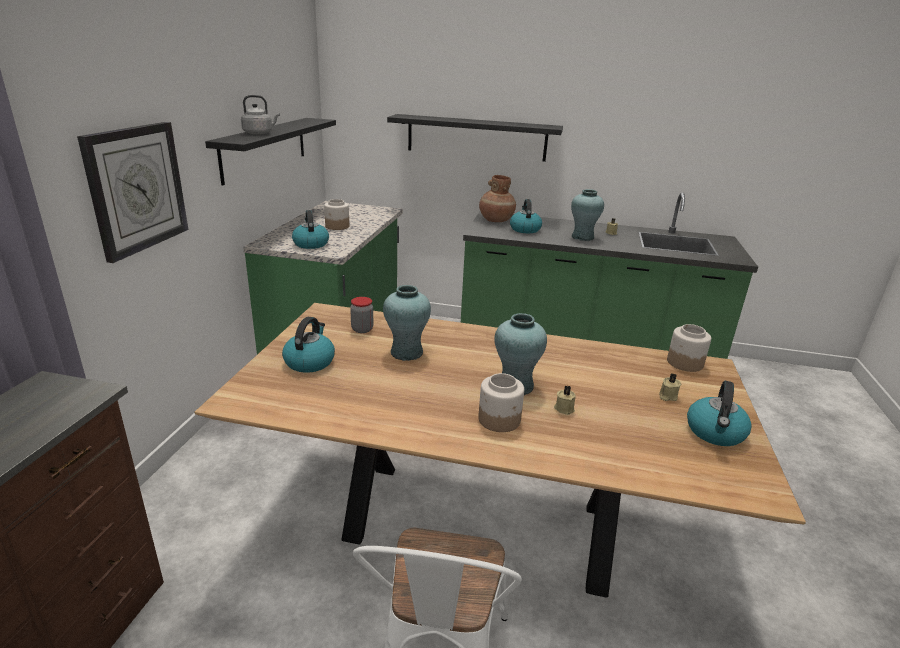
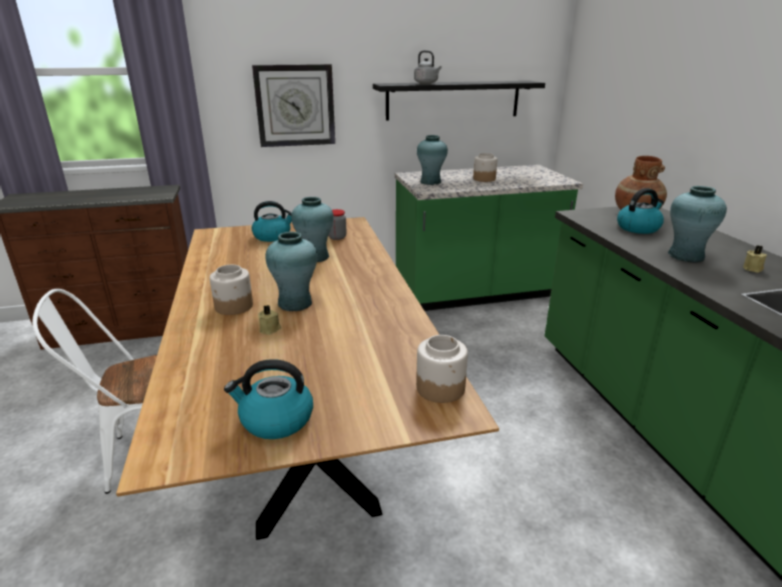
camera: 65 degrees right, 0 degrees up
(310, 244) = (430, 182): kettle -> turquoise vase
(476, 137) = (671, 111): black shelf -> none
(667, 396) = (338, 381): beige candle -> none

